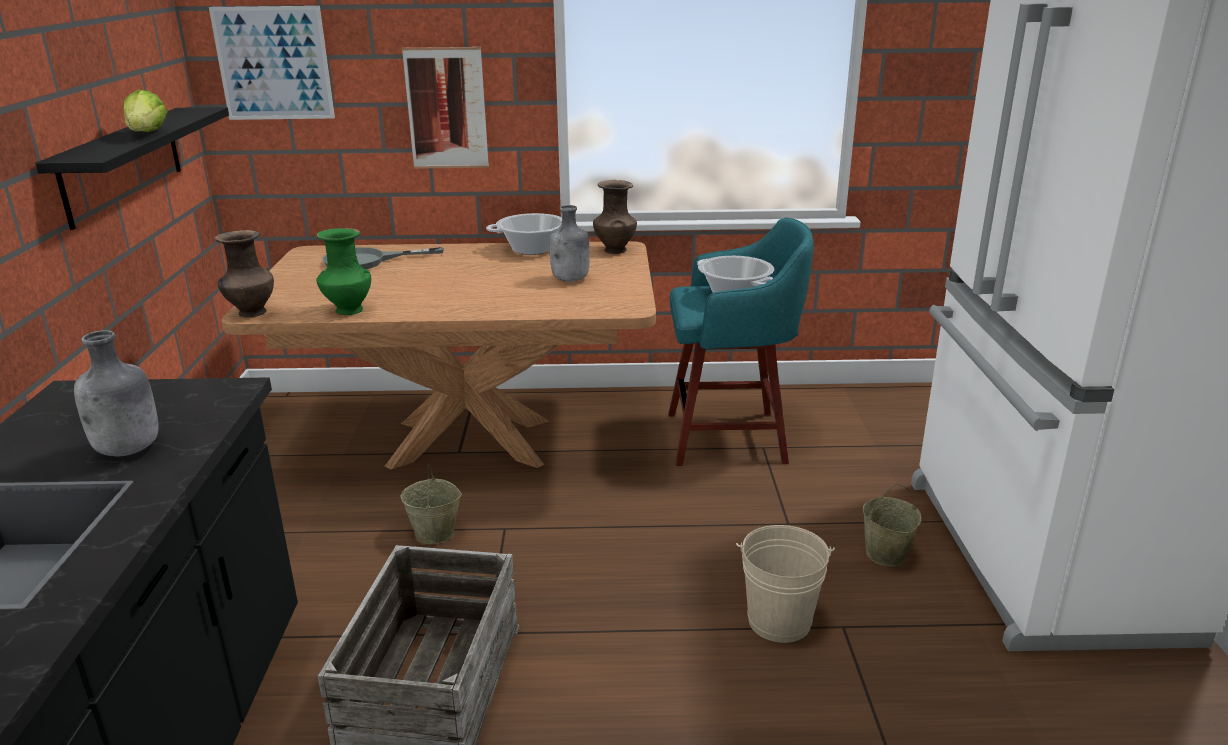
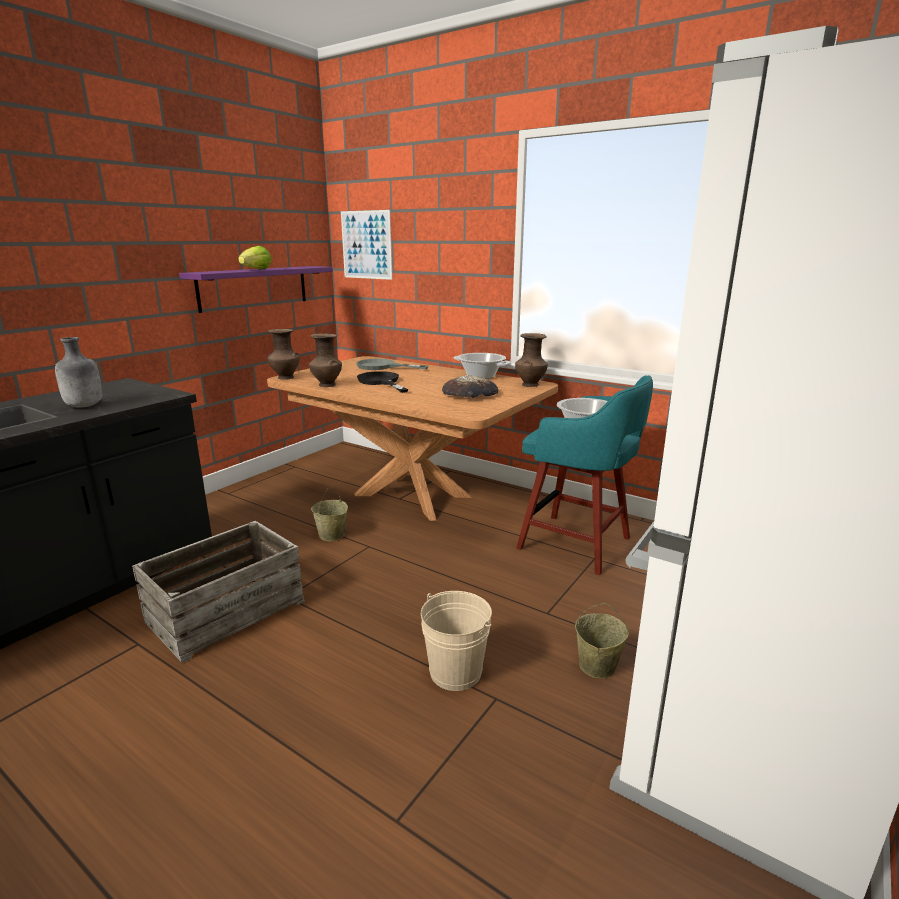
camera: 35 degrees right, 5 degrees down
(123, 164) = (254, 287): black shelf -> purple shelf
(347, 310) = (326, 385): green vase -> brown vase
(419, 287) = (381, 382): none -> black frying pan
(446, 108) = (449, 277): picture -> none
(571, 279) = (470, 394): grey bottle -> bread

